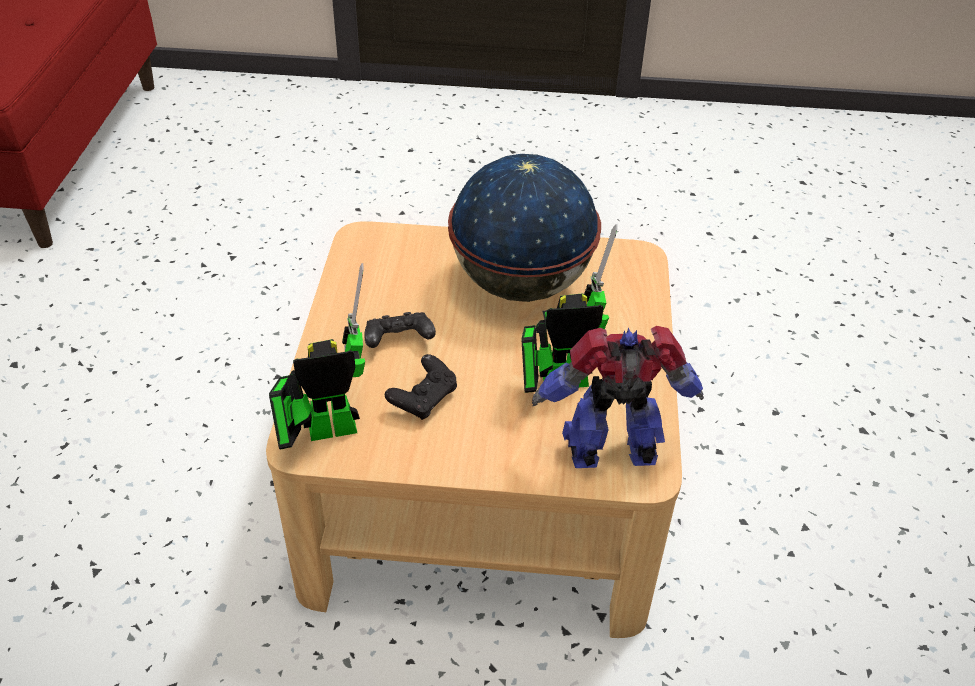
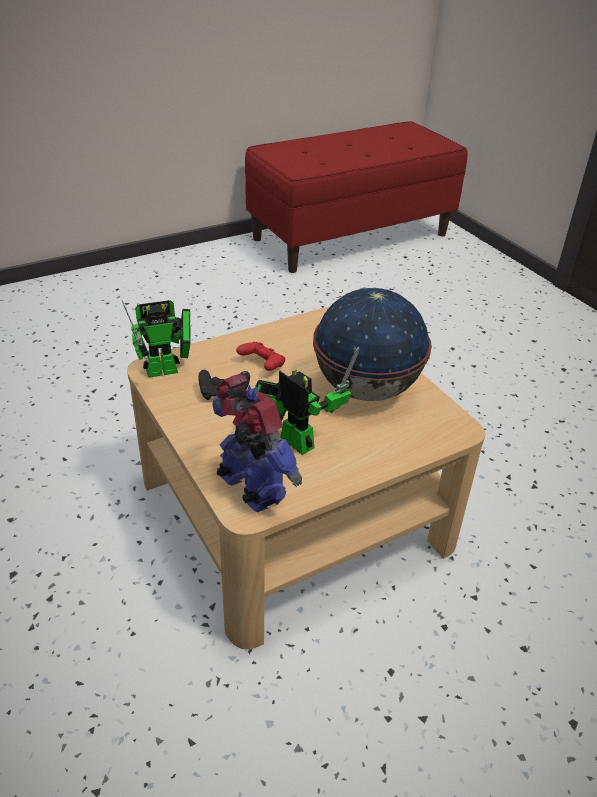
camera: 55 degrees right, 5 degrees down
(324, 430) = (167, 370): toy robot -> toy robot turned 120 degrees clockwise
(398, 341) = (262, 365): black game controller -> red game controller

